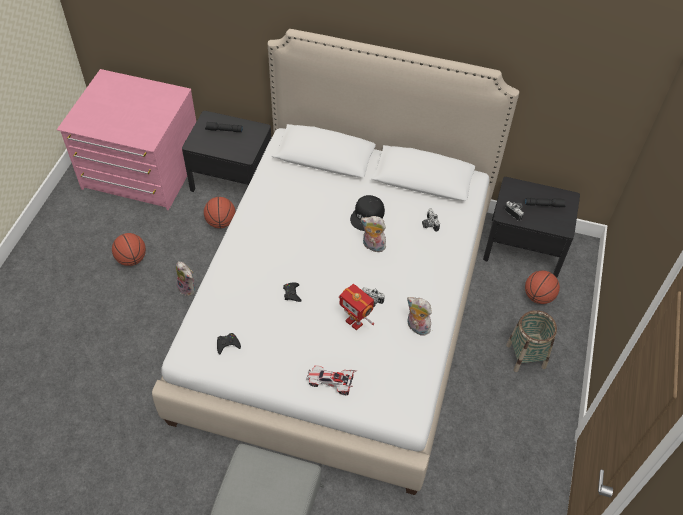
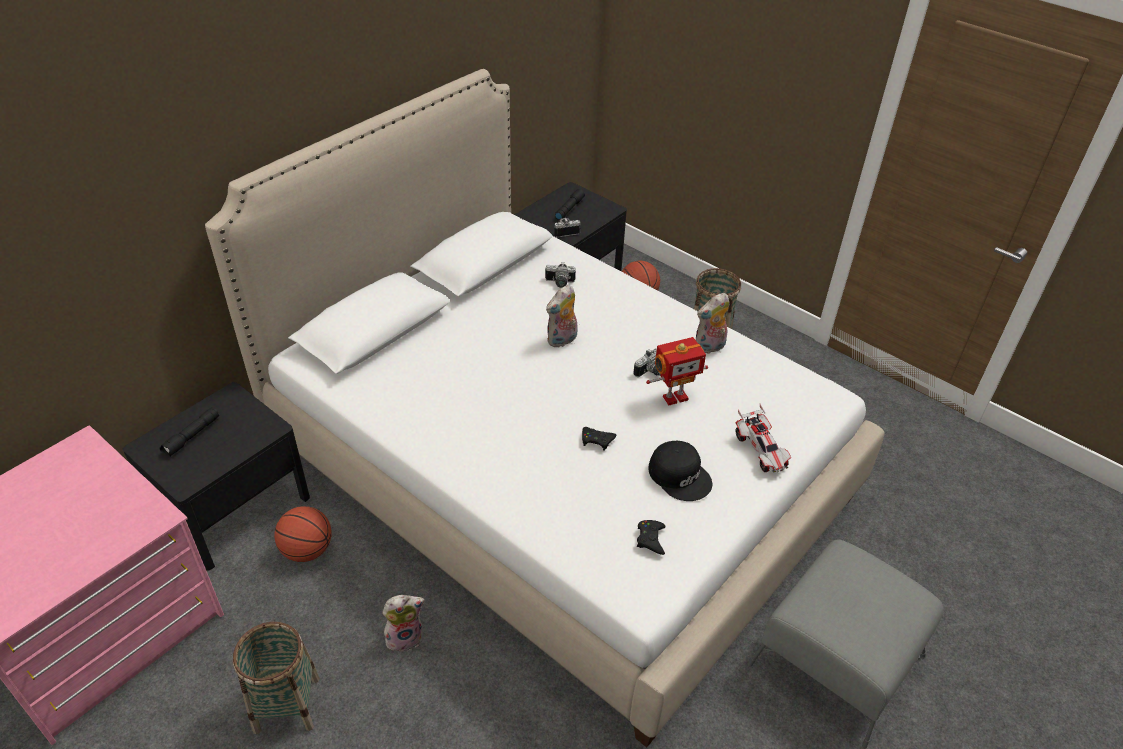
camera: 65 degrees left, 10 degrees down
(131, 259) = (286, 704): basketball -> basket
(331, 383) = (761, 450): toy car -> toy car turned 60 degrees counterclockwise
(368, 216) = (509, 327): black cap -> black cap (680, 475)

